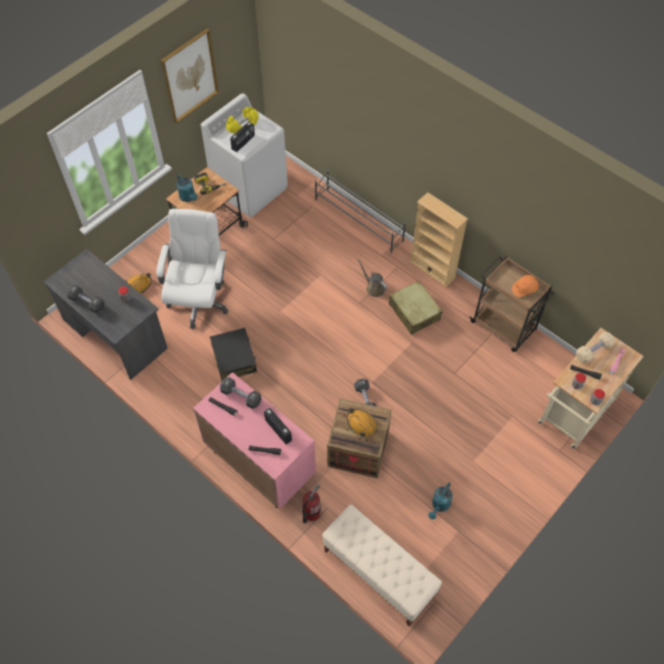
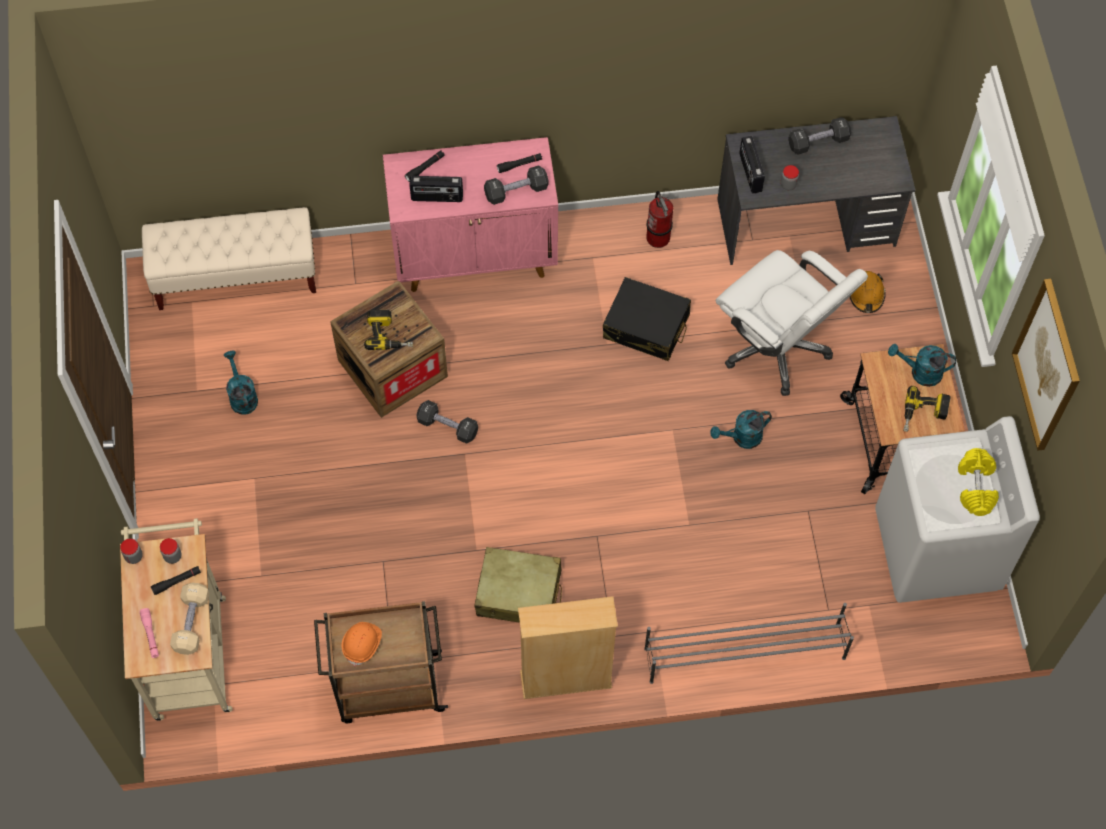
camera: 130 degrees right, 5 degrees up
(243, 143) = (936, 463): radio -> radio (749, 173)
(260, 283) = (742, 438): none -> turquoise watering can
(311, 513) = (365, 264): fire extinguisher -> fire extinguisher (658, 237)
(361, 424) = (389, 334): orange hard hat -> power drill
(374, 288) = (605, 575): brown watering can -> none

